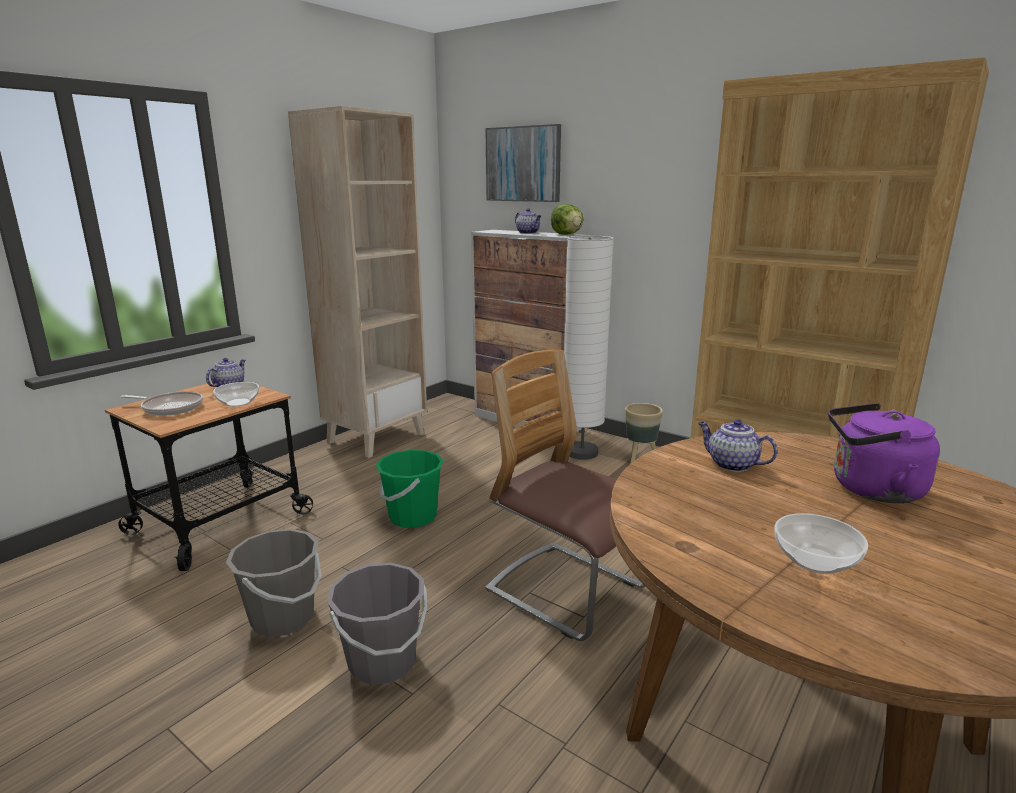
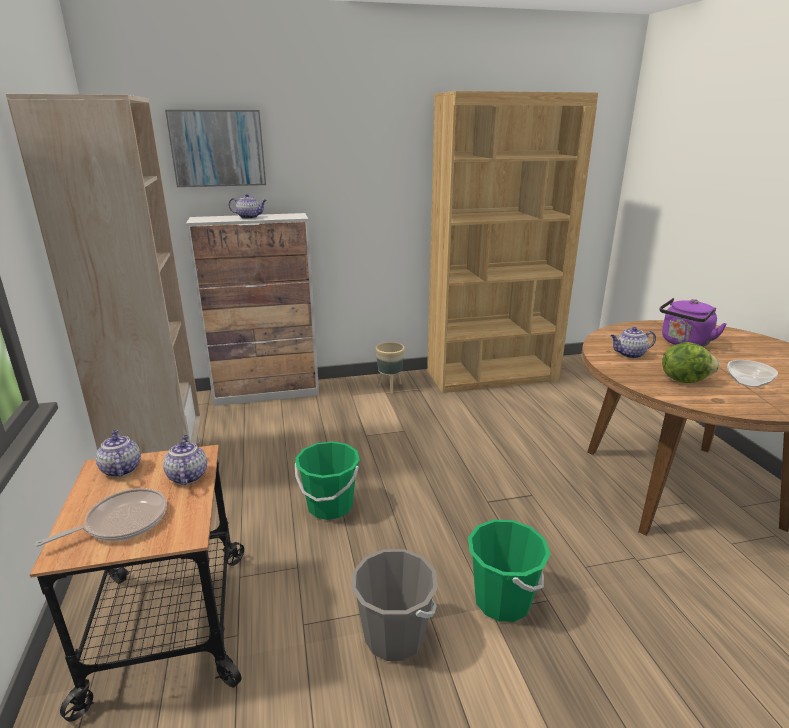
camera: 50 degrees left, 5 degrees up
(238, 402) = (187, 476): bowl -> teapot
(382, 662) = (502, 600): grey bucket -> green bucket
(567, 234) = (291, 215): lettuce -> lettuce (684, 379)
(568, 591) = (501, 487): chair -> none
(581, 453) = (348, 399): white floor lamp -> none

